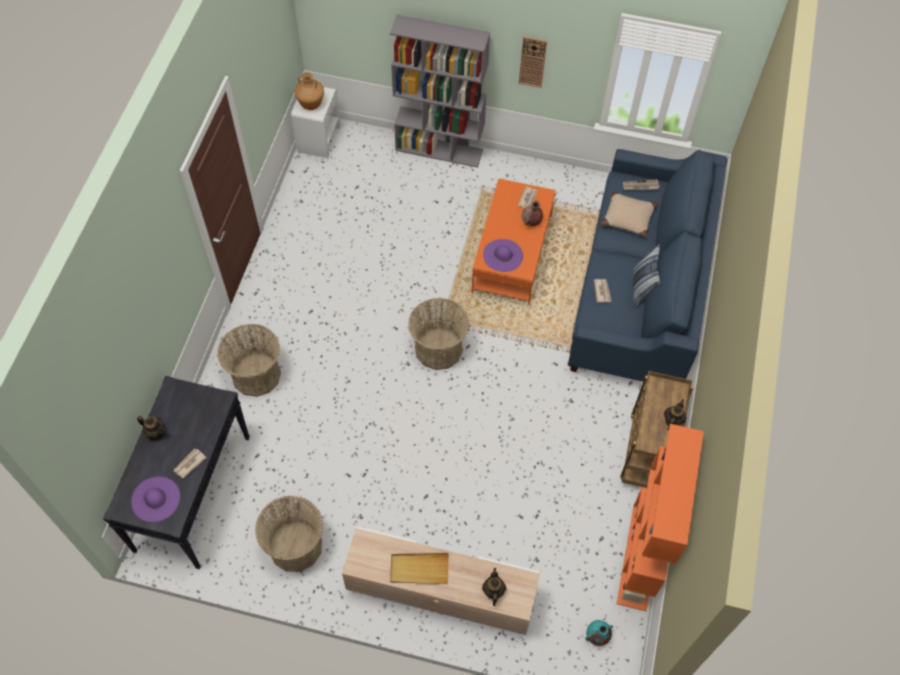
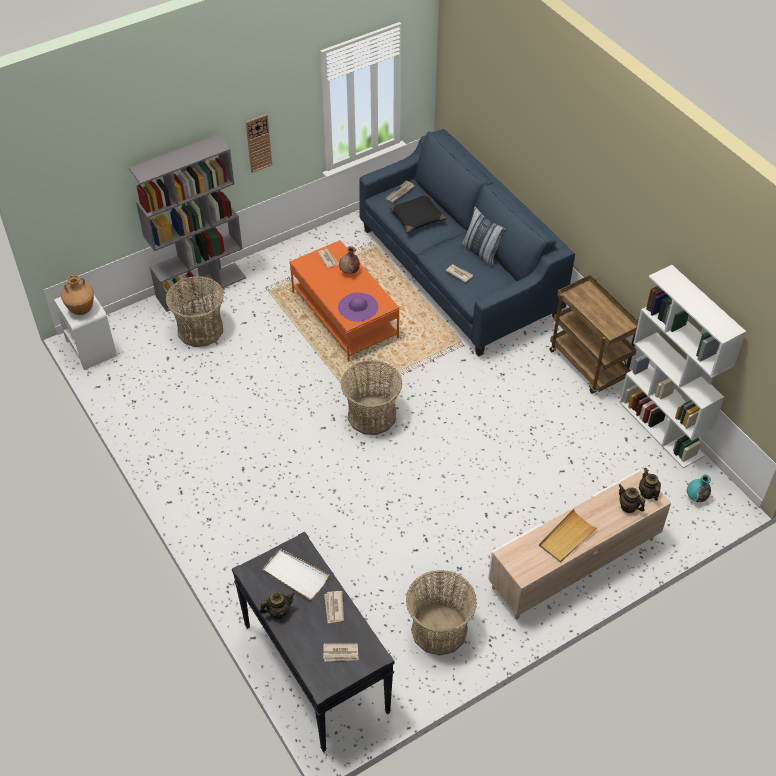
camera: 45 degrees left, 10 degrees down
(156, 499) = (341, 653): purple hat -> newspaper
(194, 417) = (295, 575): none -> white tray
(256, 374) = (257, 546): basket -> basket (200, 329)
(628, 218) = (417, 217): beige pillow -> black pillow
(640, 557) = (661, 429): orange bookcase -> white bookcase
(672, 421) = (607, 309): teapot -> teapot (647, 493)

